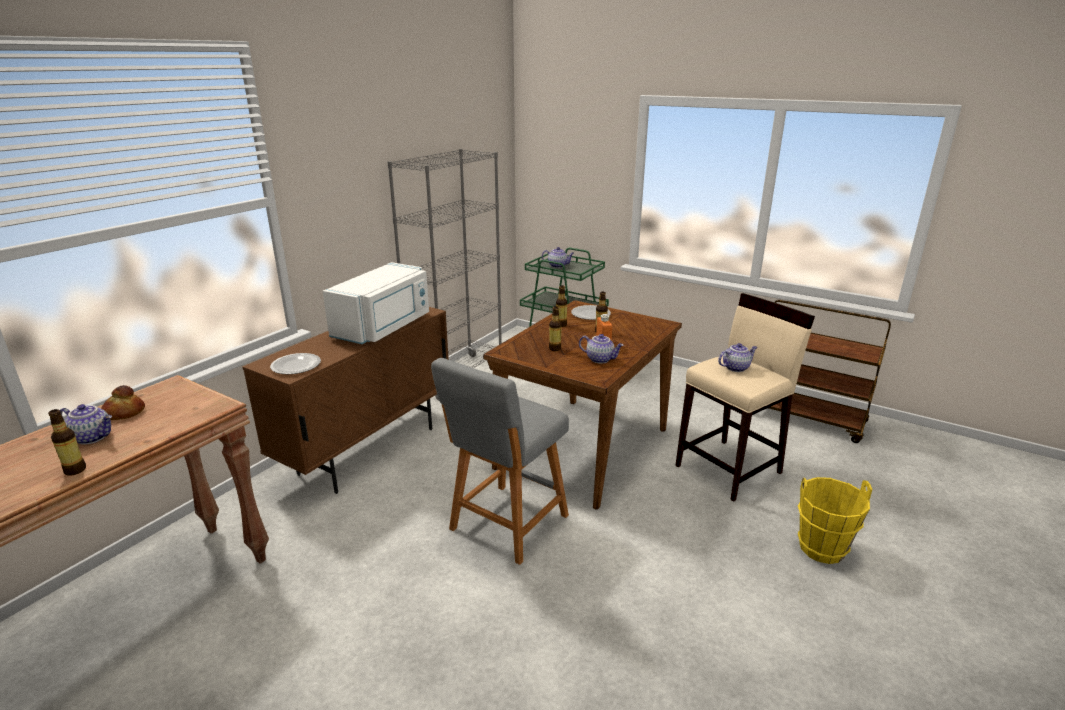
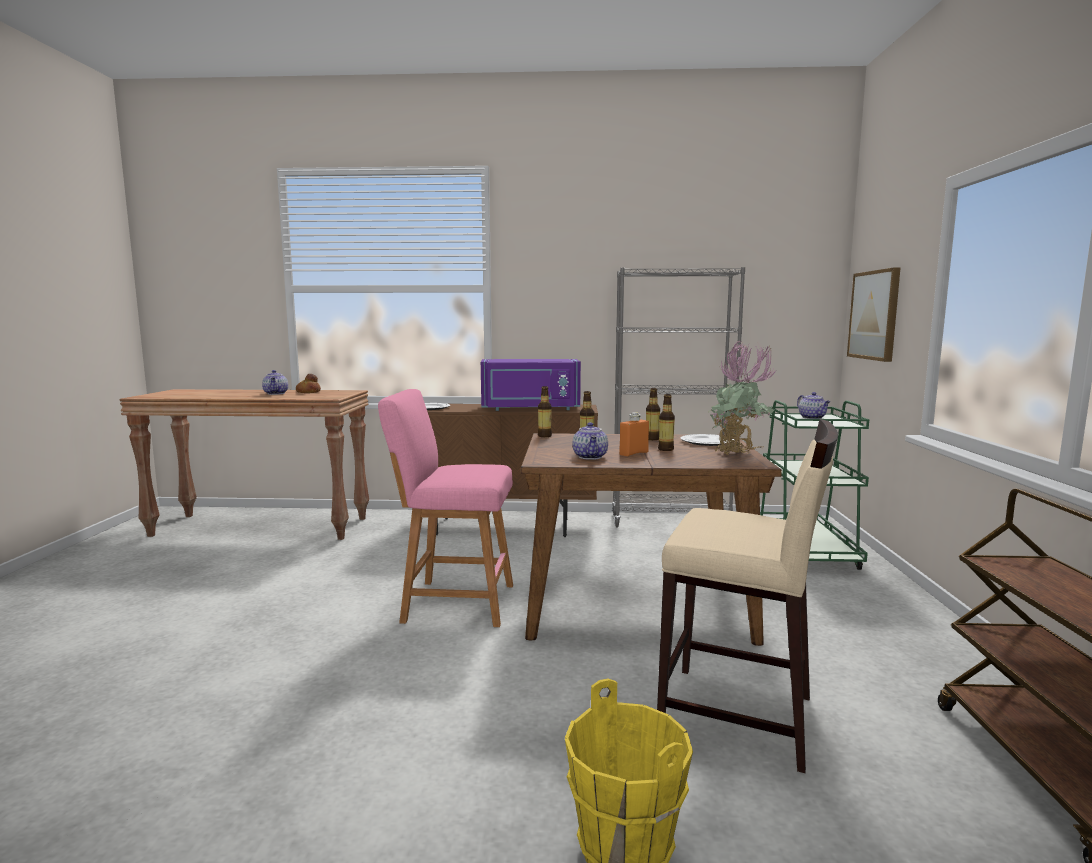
camera: 60 degrees right, 15 degrees down
(75, 470) = (238, 397): bottle -> bottle (544, 436)
(384, 327) = (530, 409): white microwave -> purple microwave
(505, 525) = (453, 602): grey stool -> pink stool
(560, 179) = (874, 315): none -> picture
(639, 320) = (738, 455): none -> potted plant
(736, 368) = (735, 522): teapot -> none

